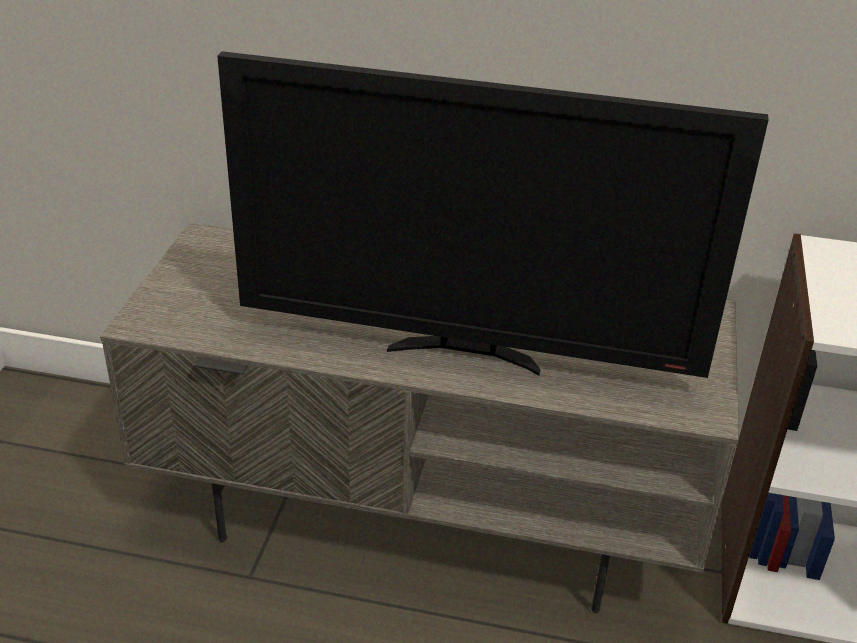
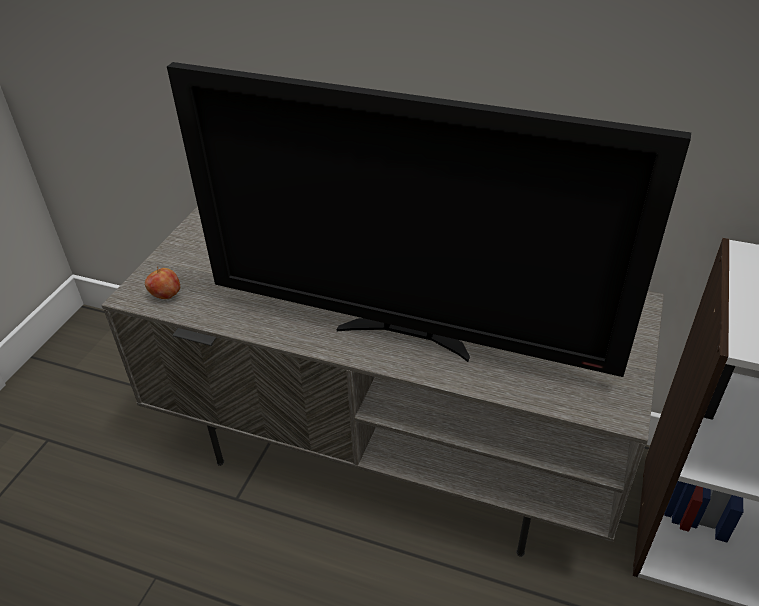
camera: 10 degrees right, 5 degrees up
(177, 323) = (166, 295): none -> apple

